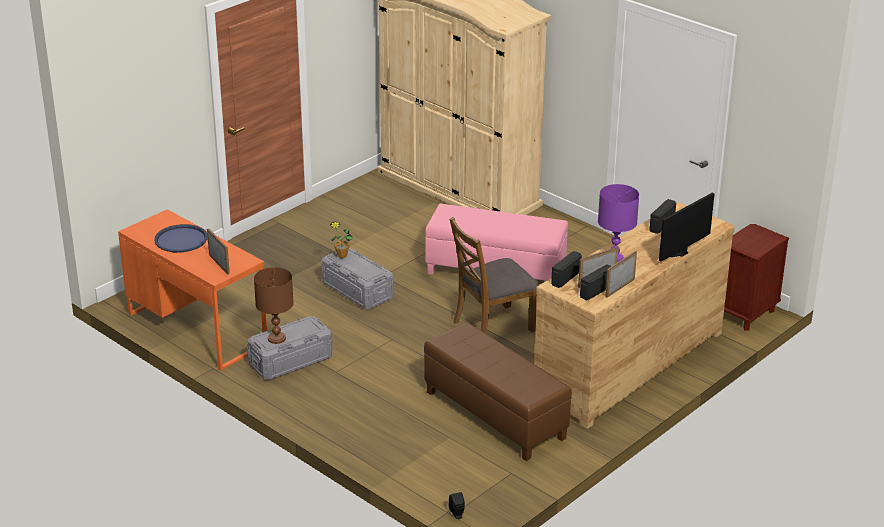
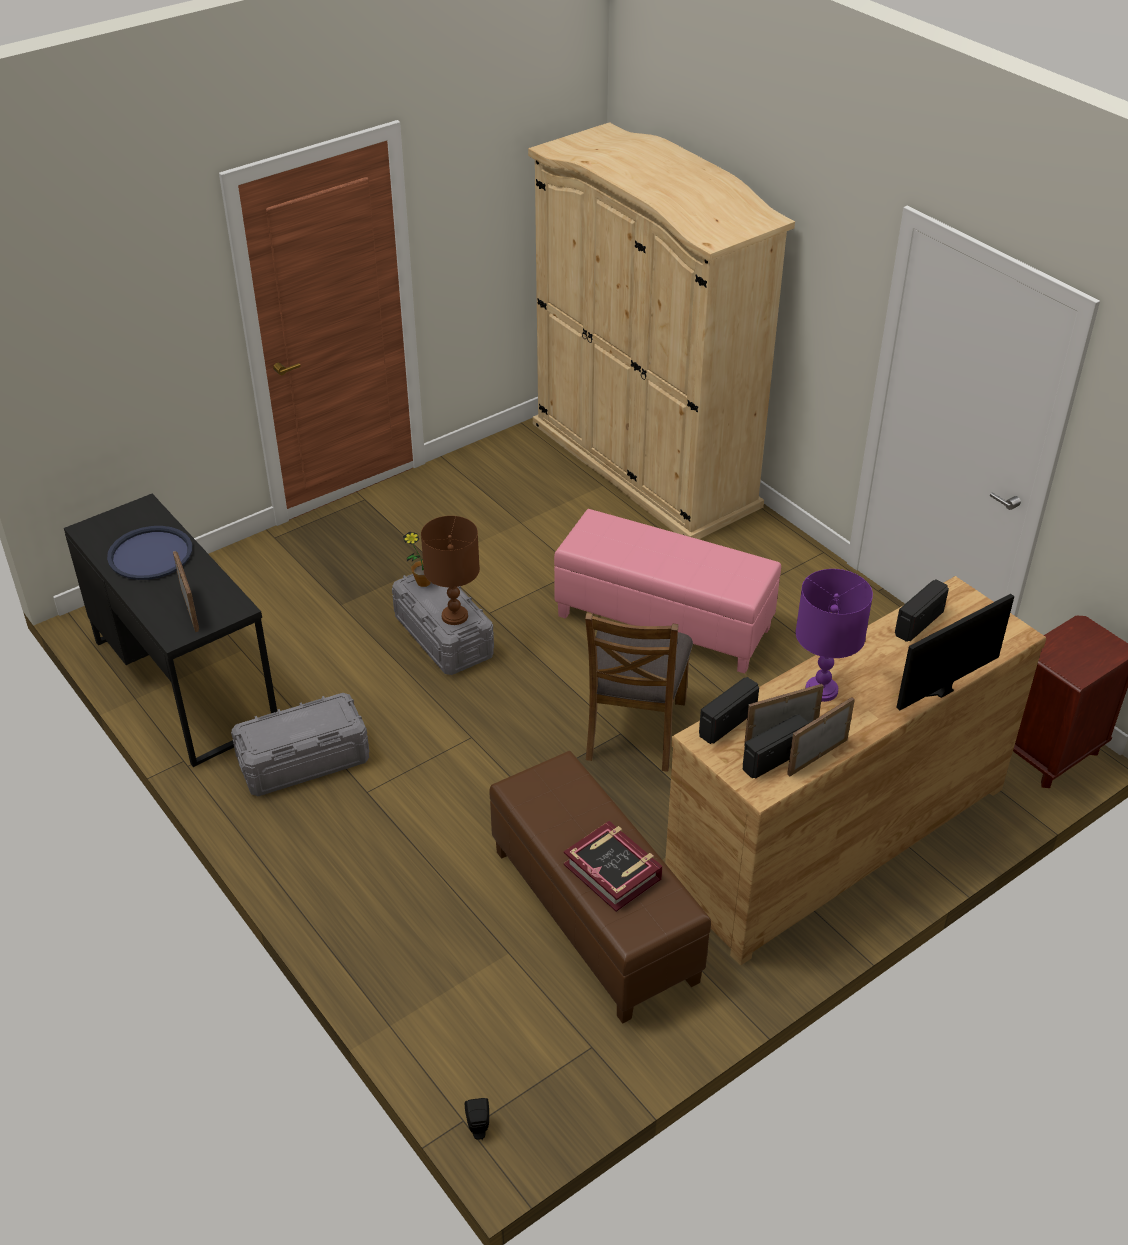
camera: 10 degrees right, 10 degrees up
(197, 328) = (185, 681): orange desk -> black desk
(276, 338) = (275, 733): brown table lamp -> brown table lamp (454, 616)
(493, 326) = (634, 729): brown chair -> brown chair turned 60 degrees counterclockwise
(510, 372) = (613, 871): none -> book

